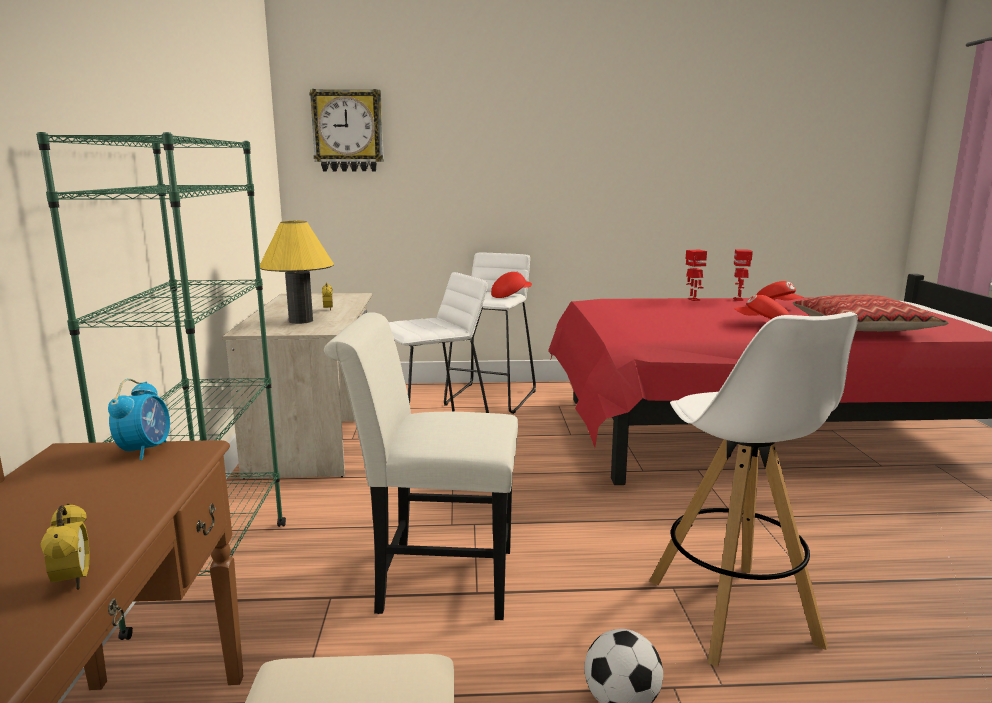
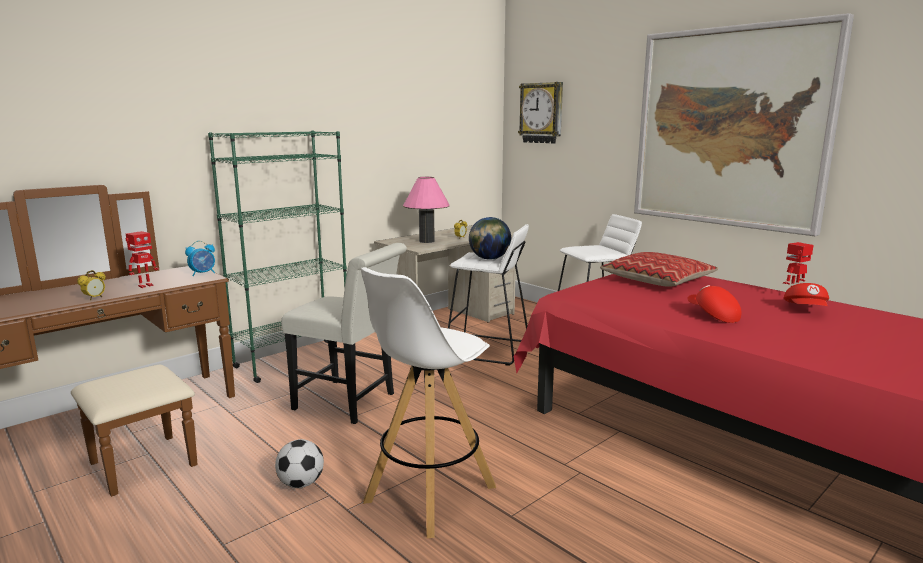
camera: 50 degrees right, 0 degrees up
(301, 321) = (426, 241): yellow table lamp -> pink table lamp
(433, 324) = (489, 259): none -> globe
(434, 579) = (350, 403): white chair -> white chair turned 150 degrees clockwise
(510, 295) = (608, 252): red cap -> none
(603, 148) = (730, 128): none -> picture
(693, 299) = (743, 286): toy robot -> toy robot (145, 286)
(863, 327) = (808, 346): pillow -> pillow (657, 280)

